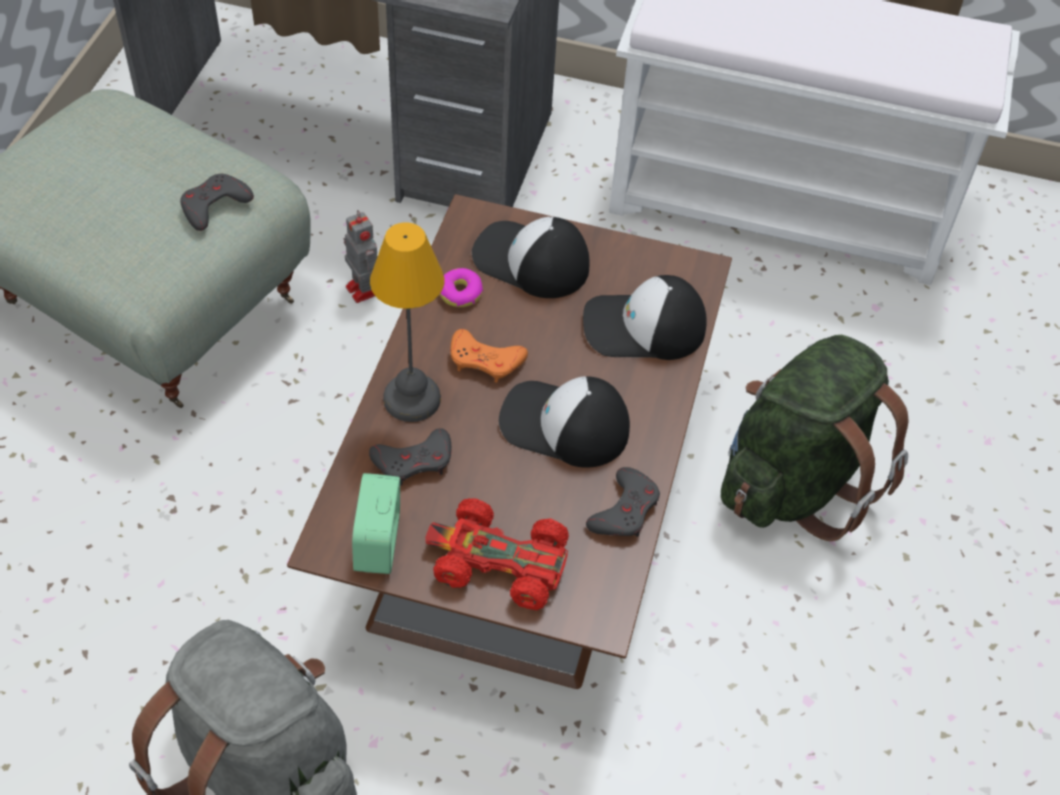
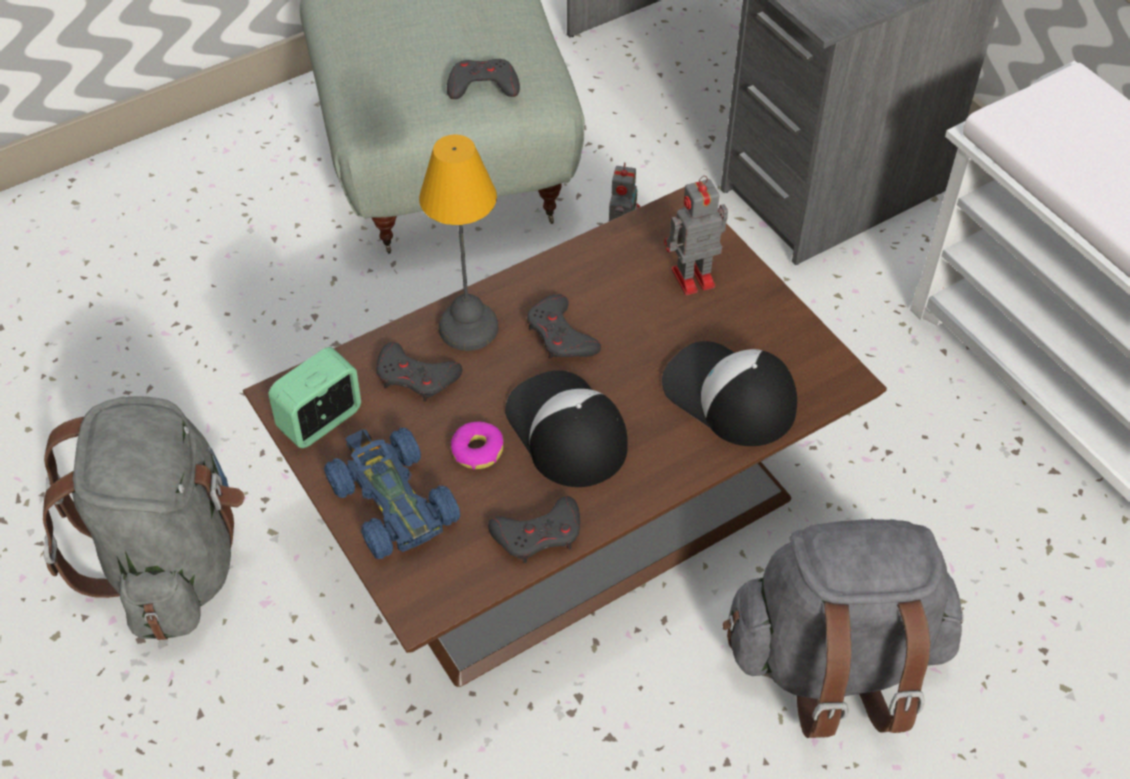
camera: 45 degrees right, 0 degrees up
(460, 293) = (601, 268): donut -> donut (477, 450)
(485, 360) = (561, 335): orange game controller -> grey game controller
(498, 563) = (391, 501): red toy car -> blue toy car
(530, 261) = (690, 278): cap -> toy robot
(794, 483) = (834, 662): green backpack -> grey backpack

